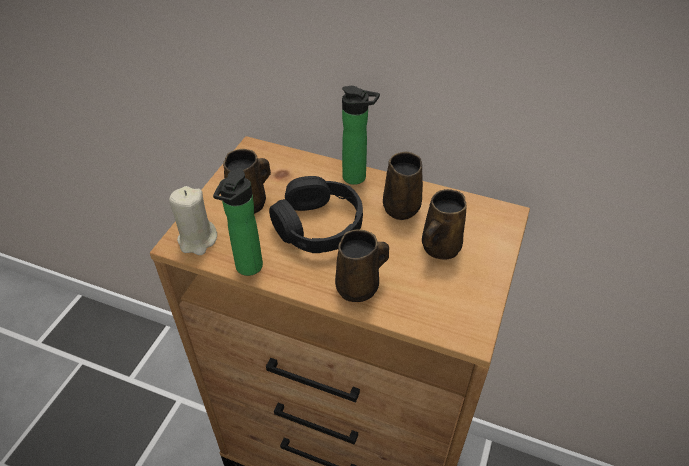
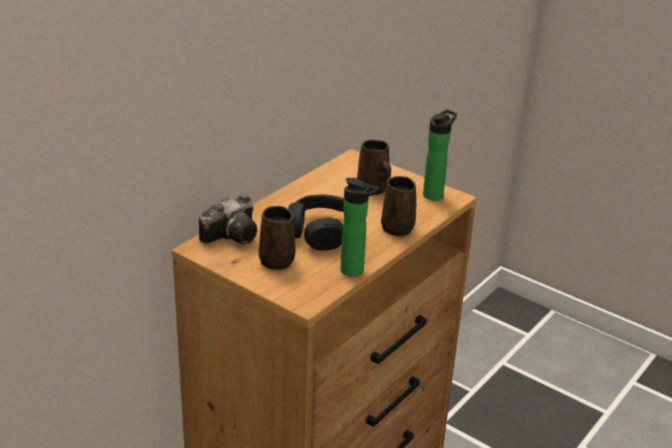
camera: 75 degrees left, 15 degrees down
(197, 240) = (308, 292): beige candle -> none
(285, 165) = (234, 234): none -> camera
(357, 178) = (275, 204): bottle -> bottle (435, 194)
(402, 206) = (322, 193): brown mug -> none

